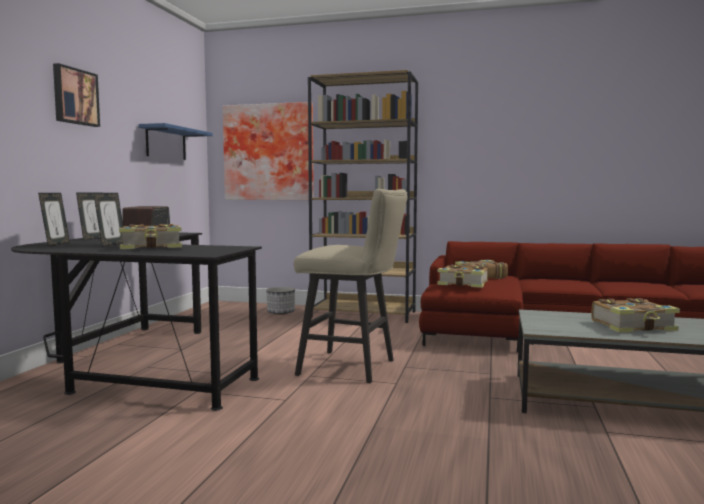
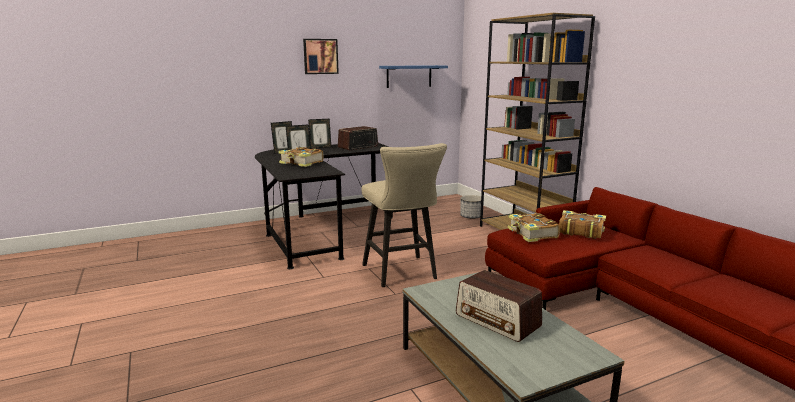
camera: 50 degrees right, 10 degrees up
(269, 152) = (493, 81): picture -> none
(634, 326) = (498, 321): book -> radio

